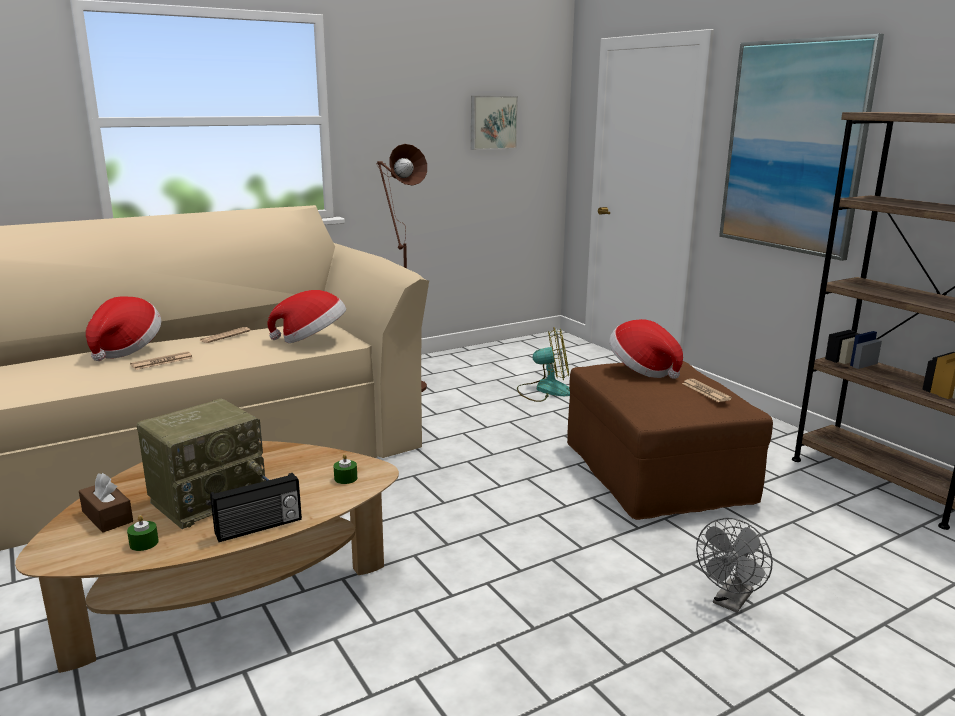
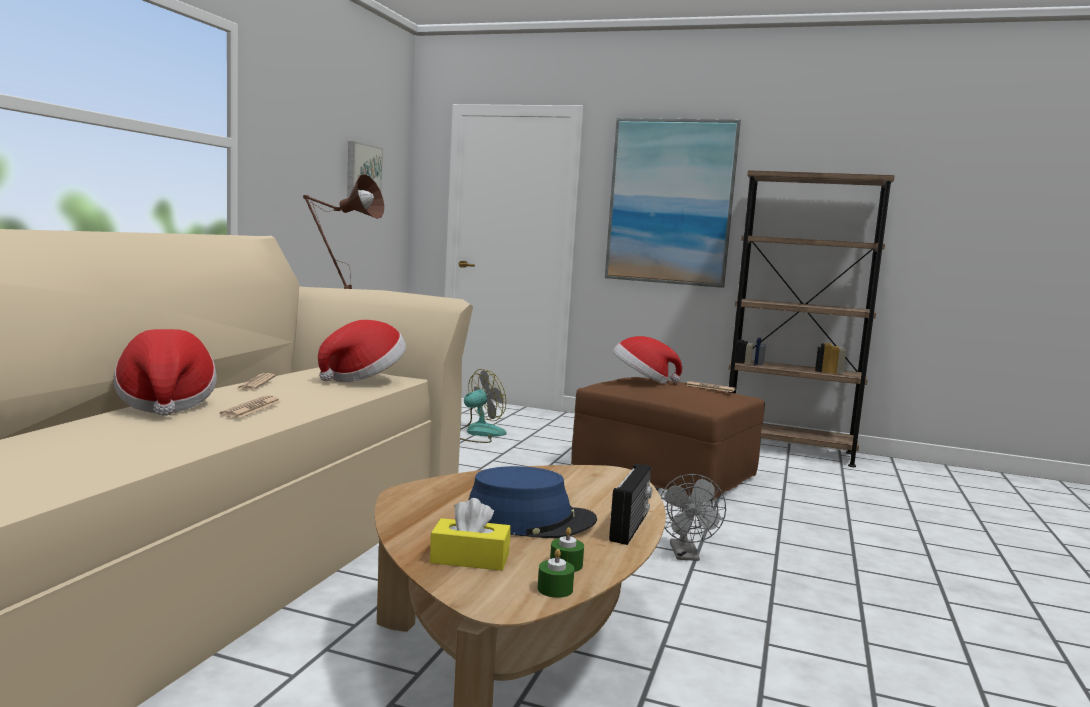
camera: 40 degrees left, 10 degrees down
(107, 516) = (470, 559): brown tissue box -> yellow tissue box
(209, 498) = (530, 520): radio -> blue hat
(345, 478) = (605, 481): green candle -> green candle (555, 589)
(730, 602) = (838, 532): grey fan -> grey fan (686, 555)

